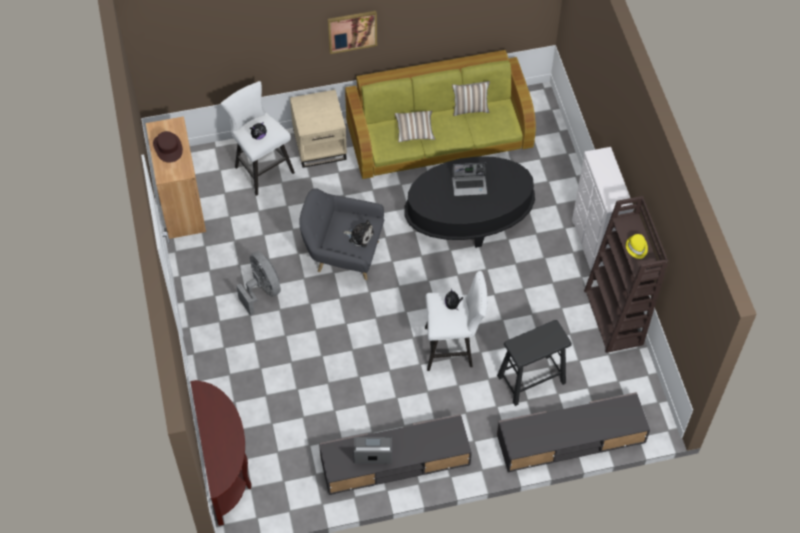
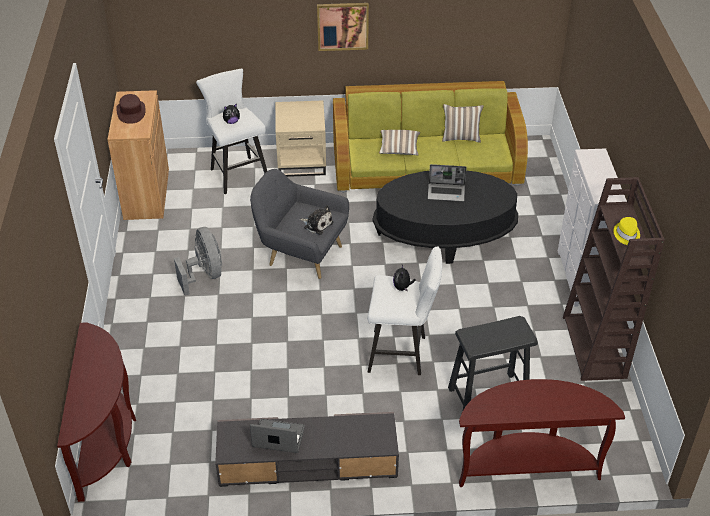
camera: 10 degrees right, 15 degrees down
(570, 439) = (526, 466): grey tv stand -> brown console table

